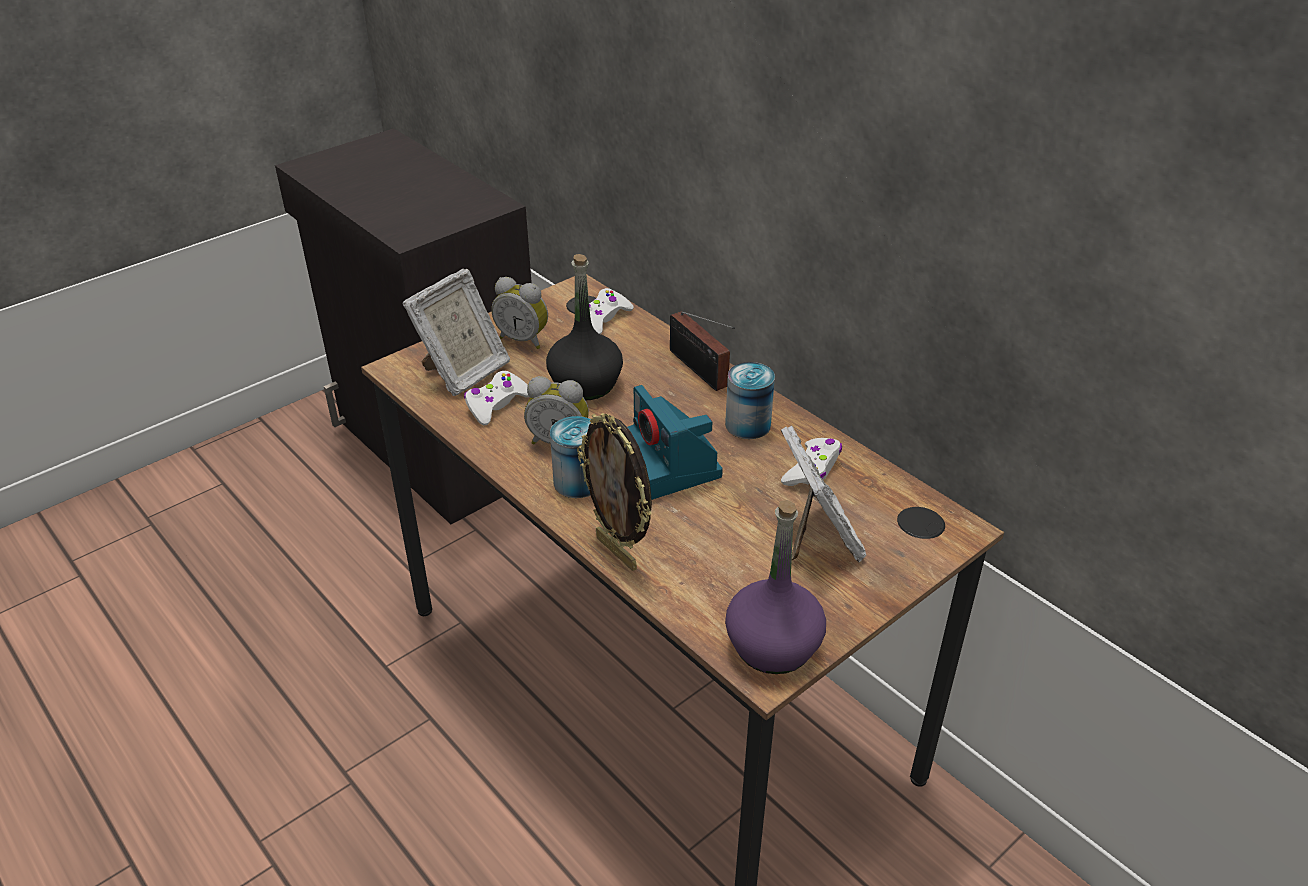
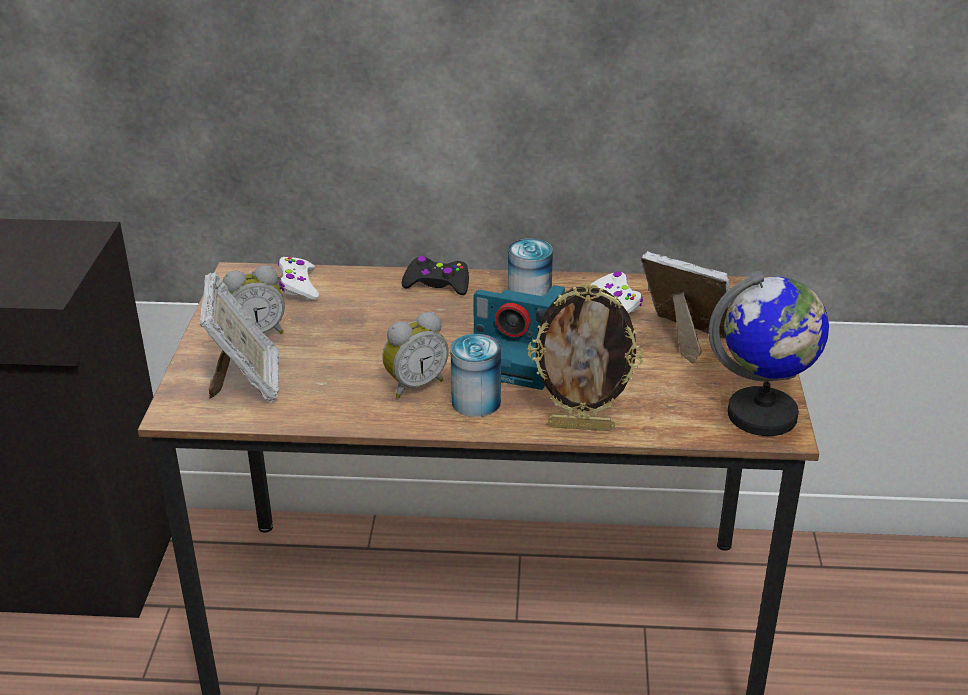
camera: 45 degrees left, 5 degrees down
(496, 404) = (318, 389): white game controller -> none
(586, 384) = (366, 337): black bottle -> none
(700, 371) = (437, 284): radio -> black game controller
(773, 646) = (763, 415): purple bottle -> globe

